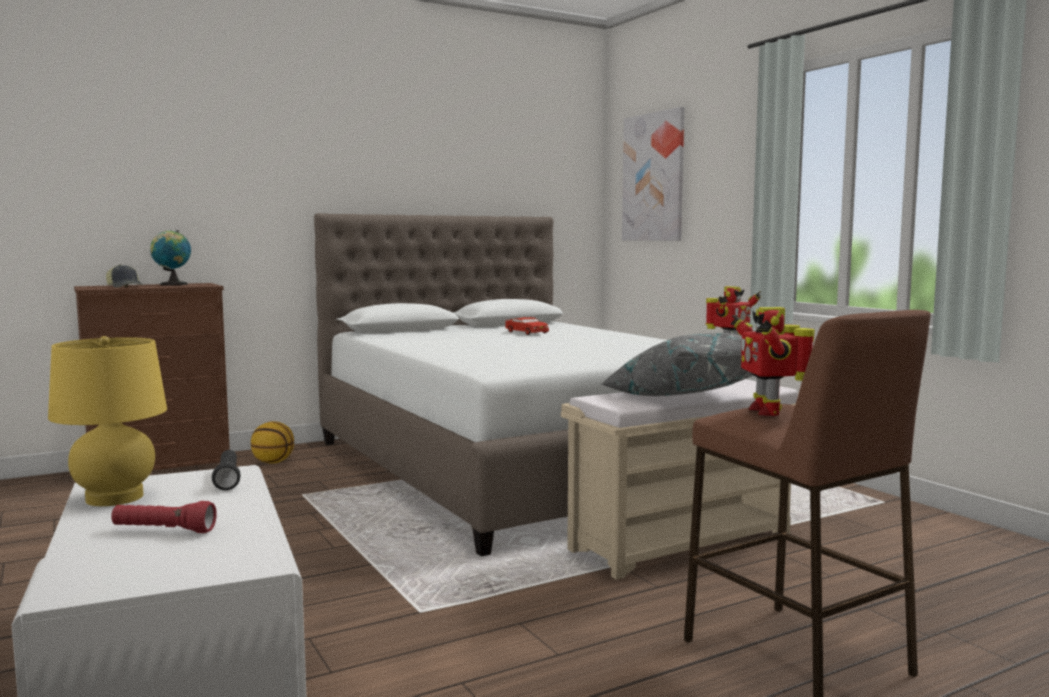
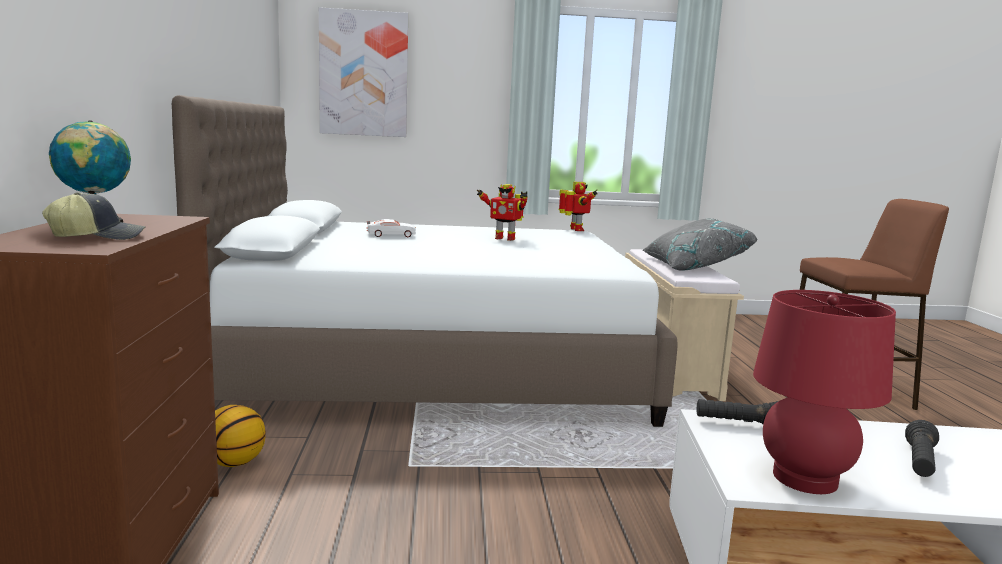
camera: 65 degrees left, 5 degrees up
(114, 498) = (805, 478): yellow table lamp -> red table lamp
(163, 531) = (920, 462): red flashlight -> black flashlight
(526, 332) = (391, 235): red toy car -> white toy car
(768, 411) = (853, 262): toy robot -> toy robot (504, 238)

